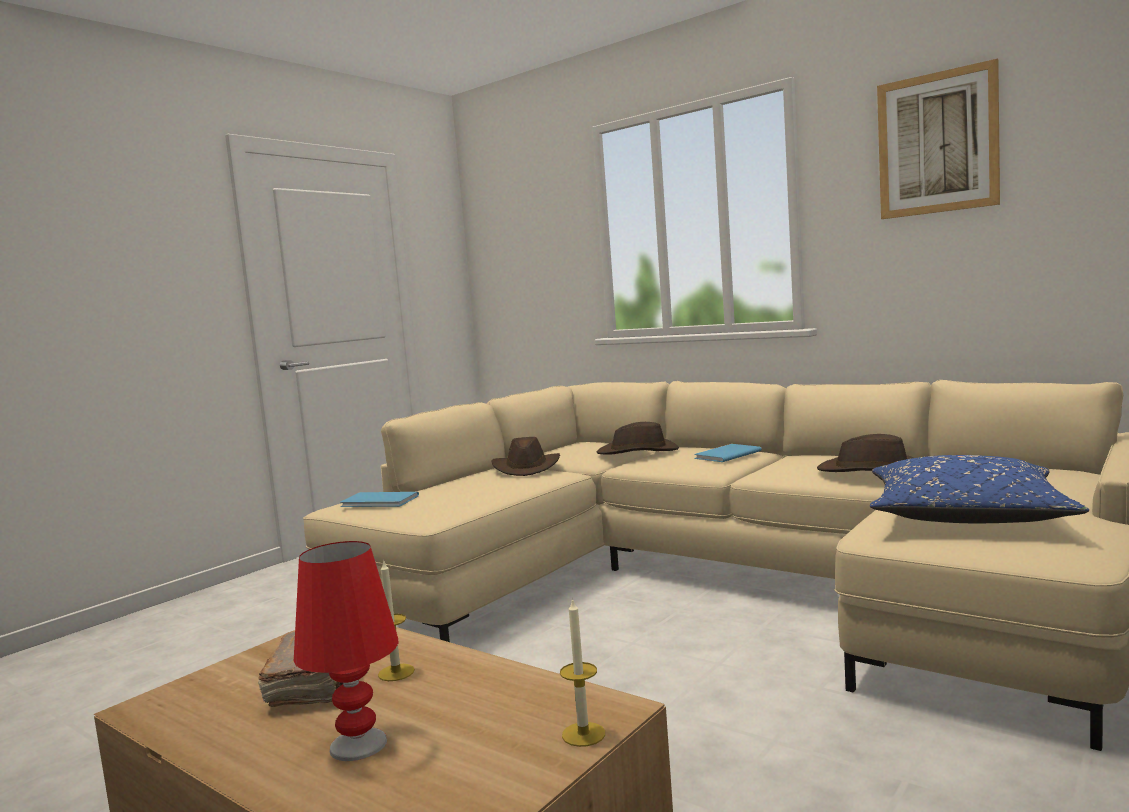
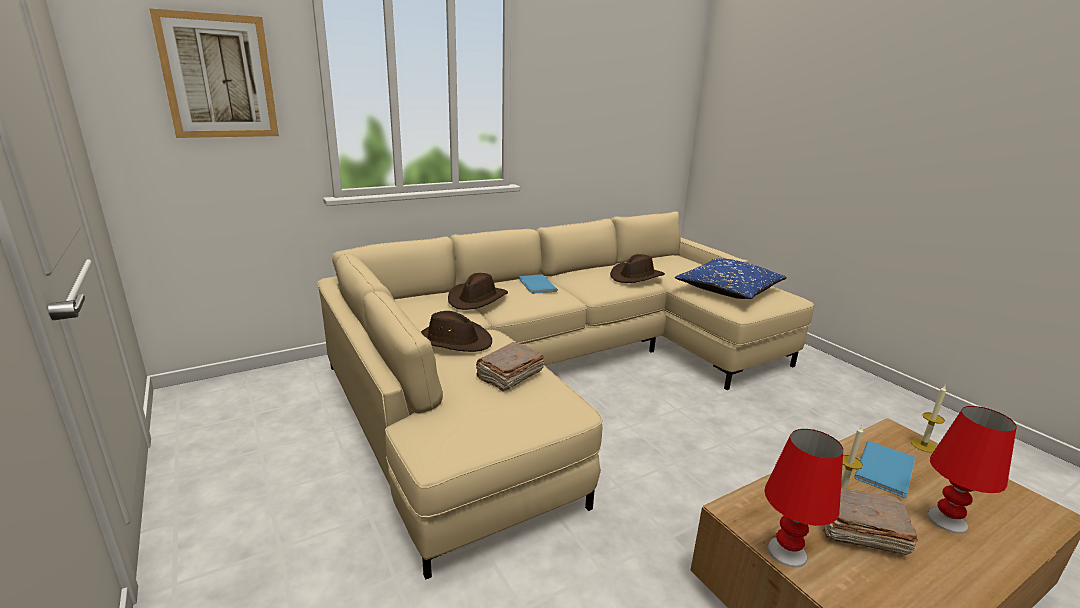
camera: 70 degrees left, 15 degrees up
(271, 651) = (786, 552): none -> red table lamp
(380, 501) = (477, 424): blue book -> blue book (887, 469)
(474, 492) = (509, 376): none -> brown book
(937, 143) = (589, 68): picture -> picture (219, 77)

